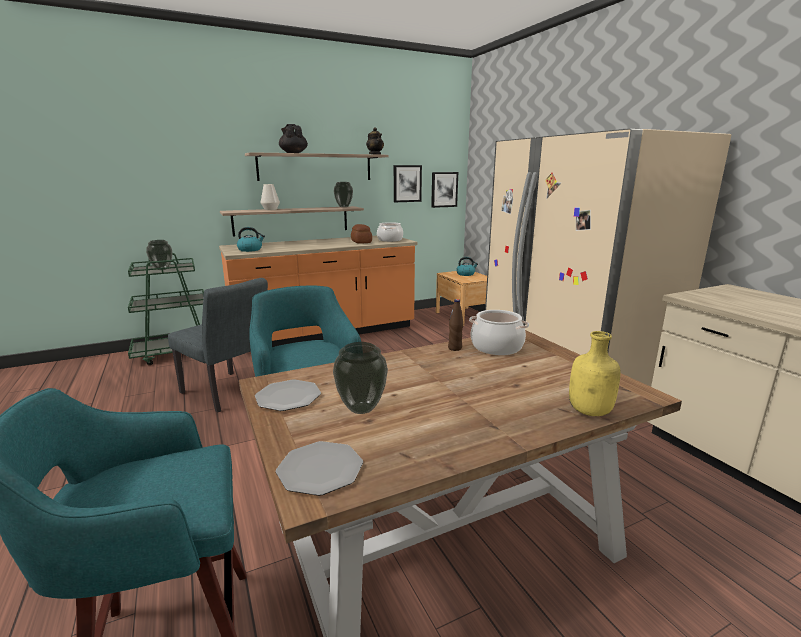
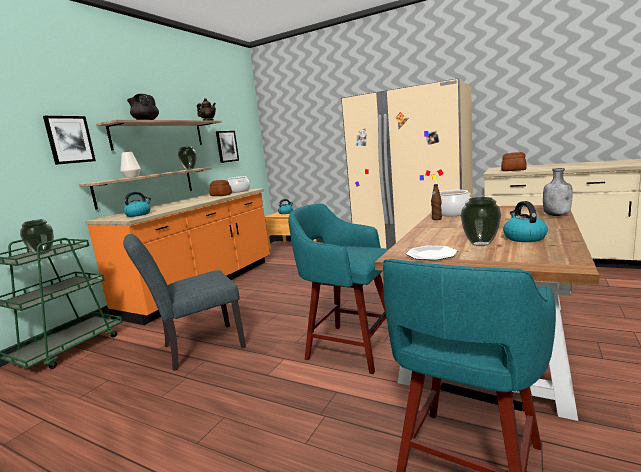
camera: 35 degrees left, 5 degrees down
(228, 393) = (196, 348): grey chair -> grey chair turned 150 degrees clockwise
(320, 469) = (542, 260): plate -> none
(422, 426) = (523, 238): none -> kettle
(444, 189) = (250, 150): picture -> picture (69, 139)
(590, 412) = (557, 215): yellow bottle -> grey bottle
(727, 302) = (513, 170): none -> bread

